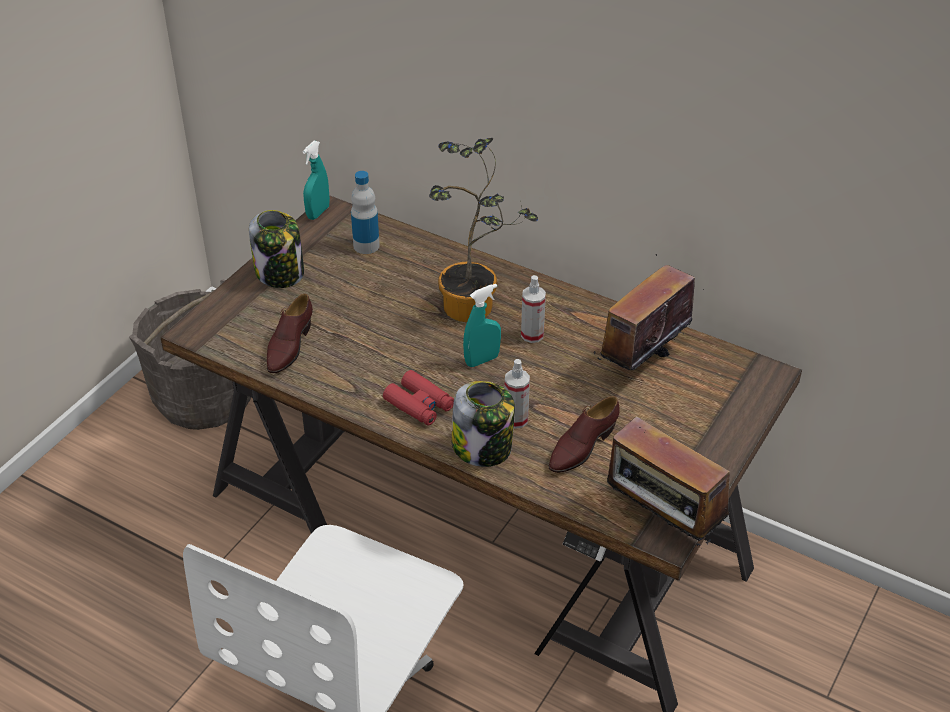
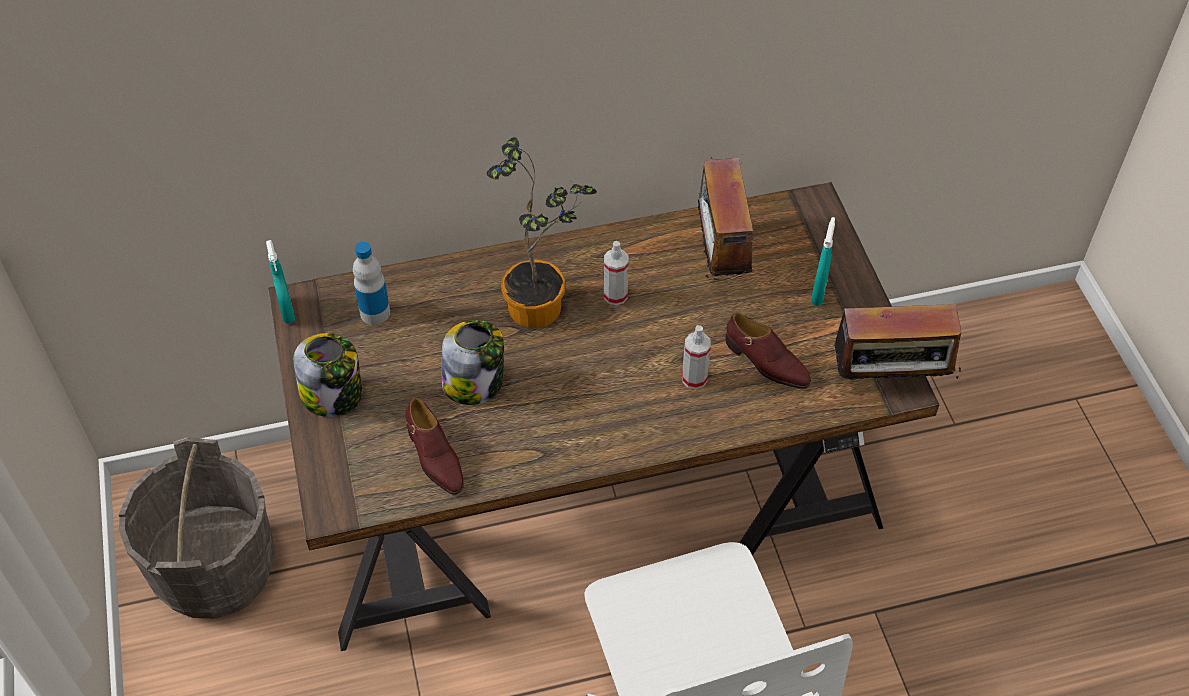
camera: 45 degrees left, 10 degrees up
(419, 404) = (608, 424): red binoculars -> none
(482, 360) = (606, 347): turquoise spray bottle -> turquoise spray bottle (818, 293)
(483, 448) = (701, 422): jar -> jar (474, 383)
(582, 446) = (766, 363): brown shoe -> brown shoe turned 45 degrees counterclockwise

